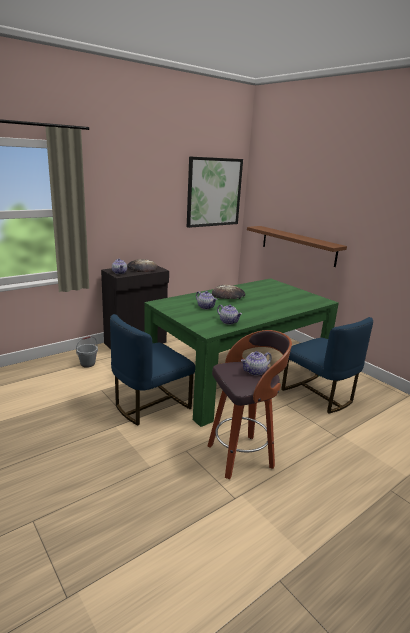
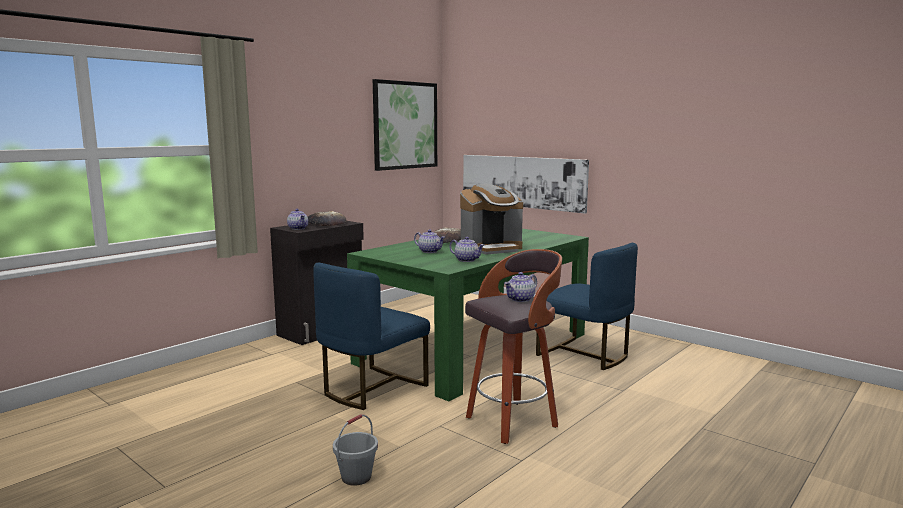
camera: 10 degrees left, 10 degrees down
(87, 364) = (263, 358): grey bucket -> grey bucket (356, 477)
(254, 309) = (491, 249): none -> coffee machine
(298, 245) = (522, 181): brown shelf -> picture

